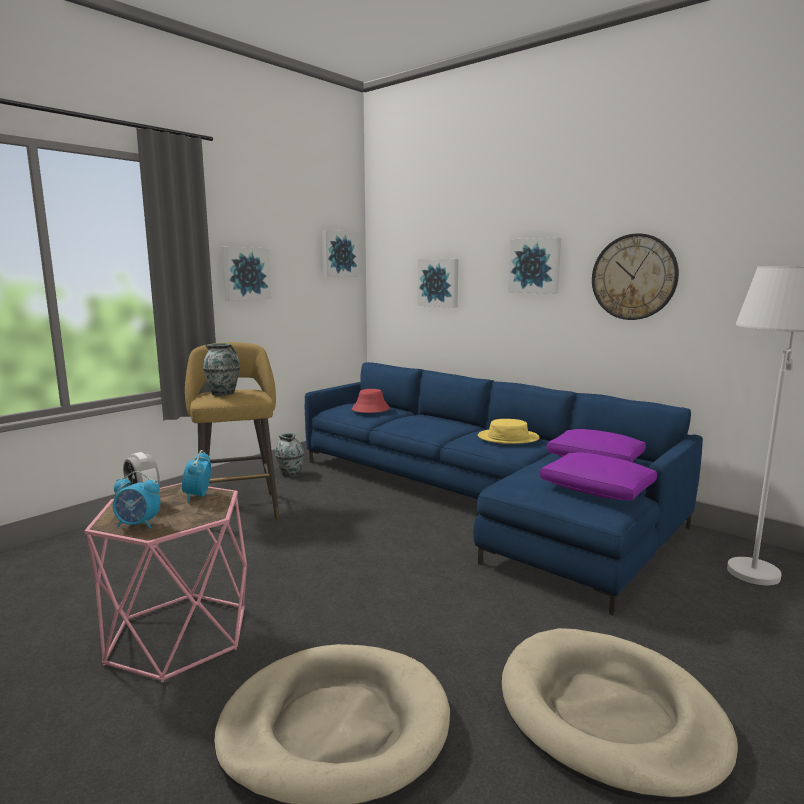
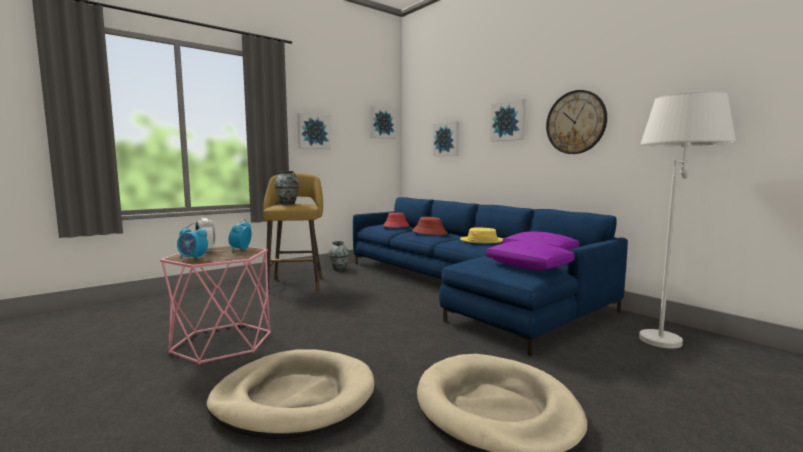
camera: 10 degrees right, 5 degrees down
(426, 422) = (429, 232): none -> red hat

